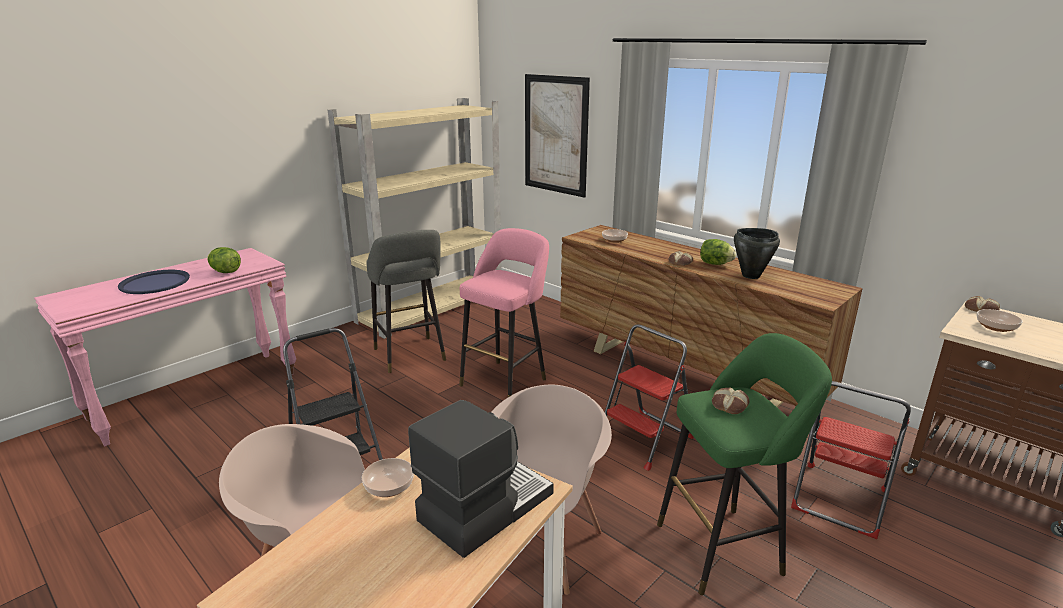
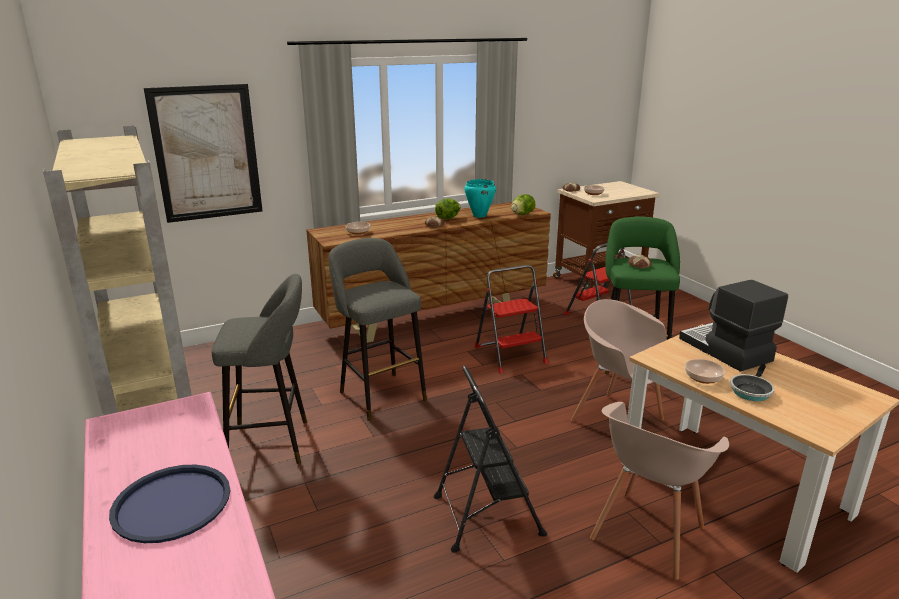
camera: 70 degrees left, 0 degrees up
(225, 272) = (193, 437): lettuce -> lettuce (522, 214)
(362, 529) = (751, 390): none -> frying pan
(506, 380) = (380, 394): pink stool -> grey stool
(750, 275) = (479, 215): black cooking pot -> turquoise cooking pot

